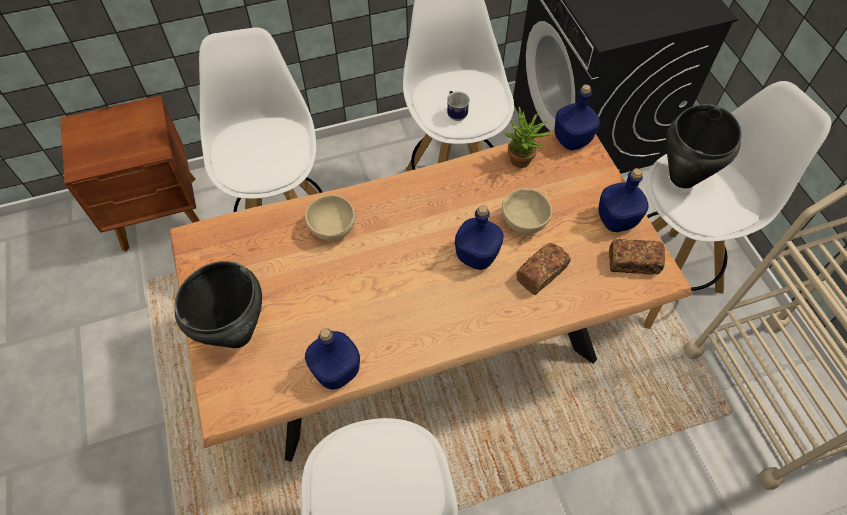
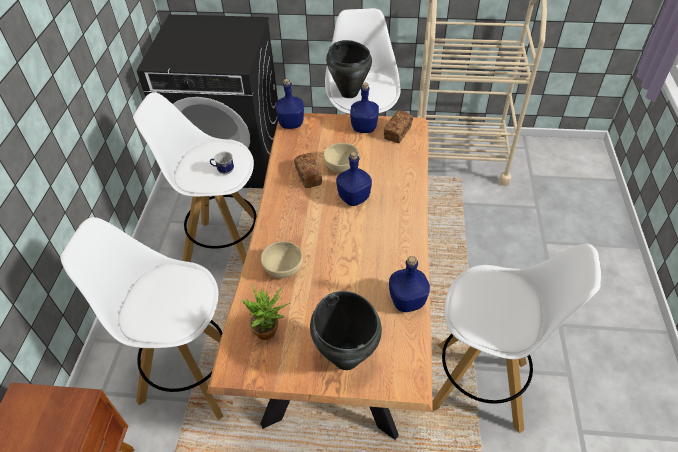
camera: 65 degrees left, 10 degrees down
(522, 163) = (293, 152): potted plant -> potted plant (270, 331)
(541, 273) = (384, 173): bread -> bread (308, 176)

